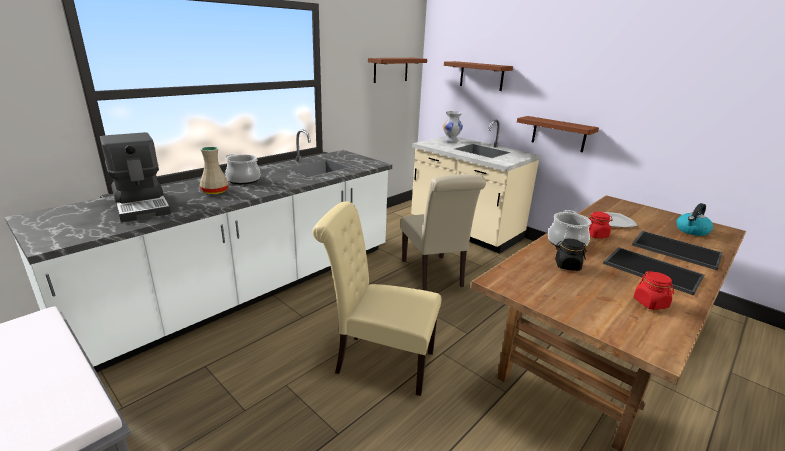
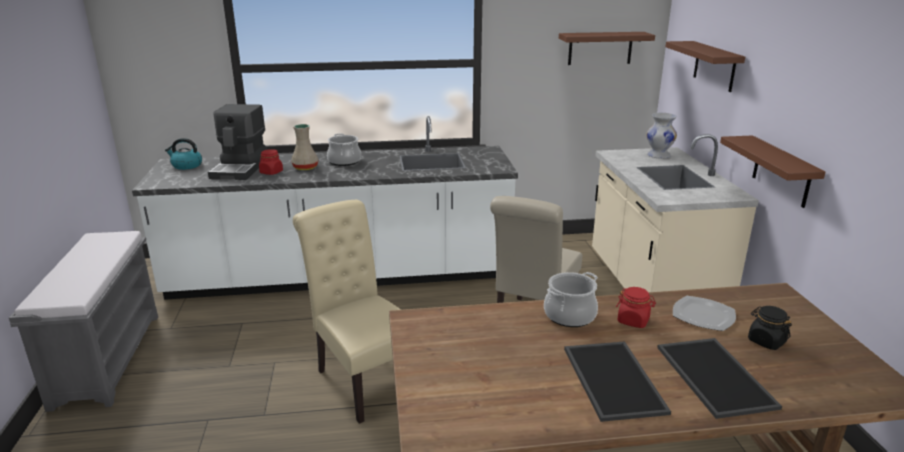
camera: 40 degrees right, 0 degrees up
(567, 266) = (514, 335): black jar -> black jar (766, 341)
(650, 303) = (524, 403): red jar -> red jar (271, 172)
(692, 231) = (815, 368): kettle -> kettle (186, 166)

